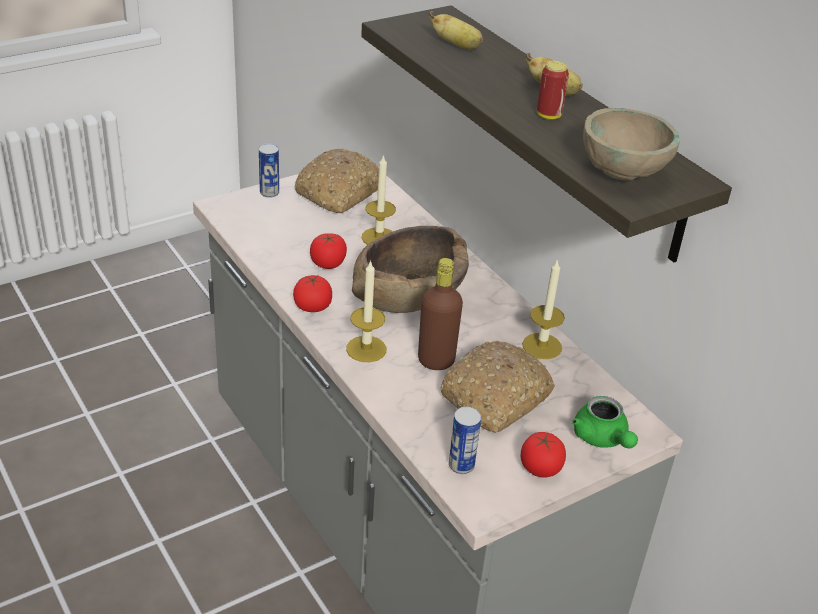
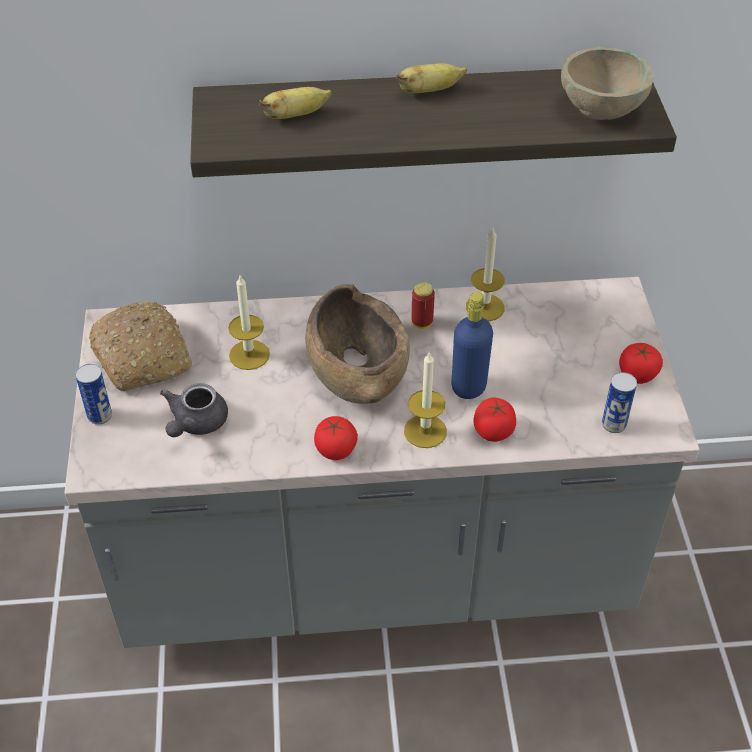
camera: 60 degrees left, 10 degrees up
(291, 234) = (195, 423): none -> grey teapot
(328, 263) = (268, 411): tomato -> tomato (493, 431)
(436, 361) = (468, 387): brown bottle -> blue bottle
(495, 398) = (539, 367): bread -> none
(548, 116) = (477, 112): can -> can (422, 323)
(602, 439) = (619, 322): green teapot -> none

